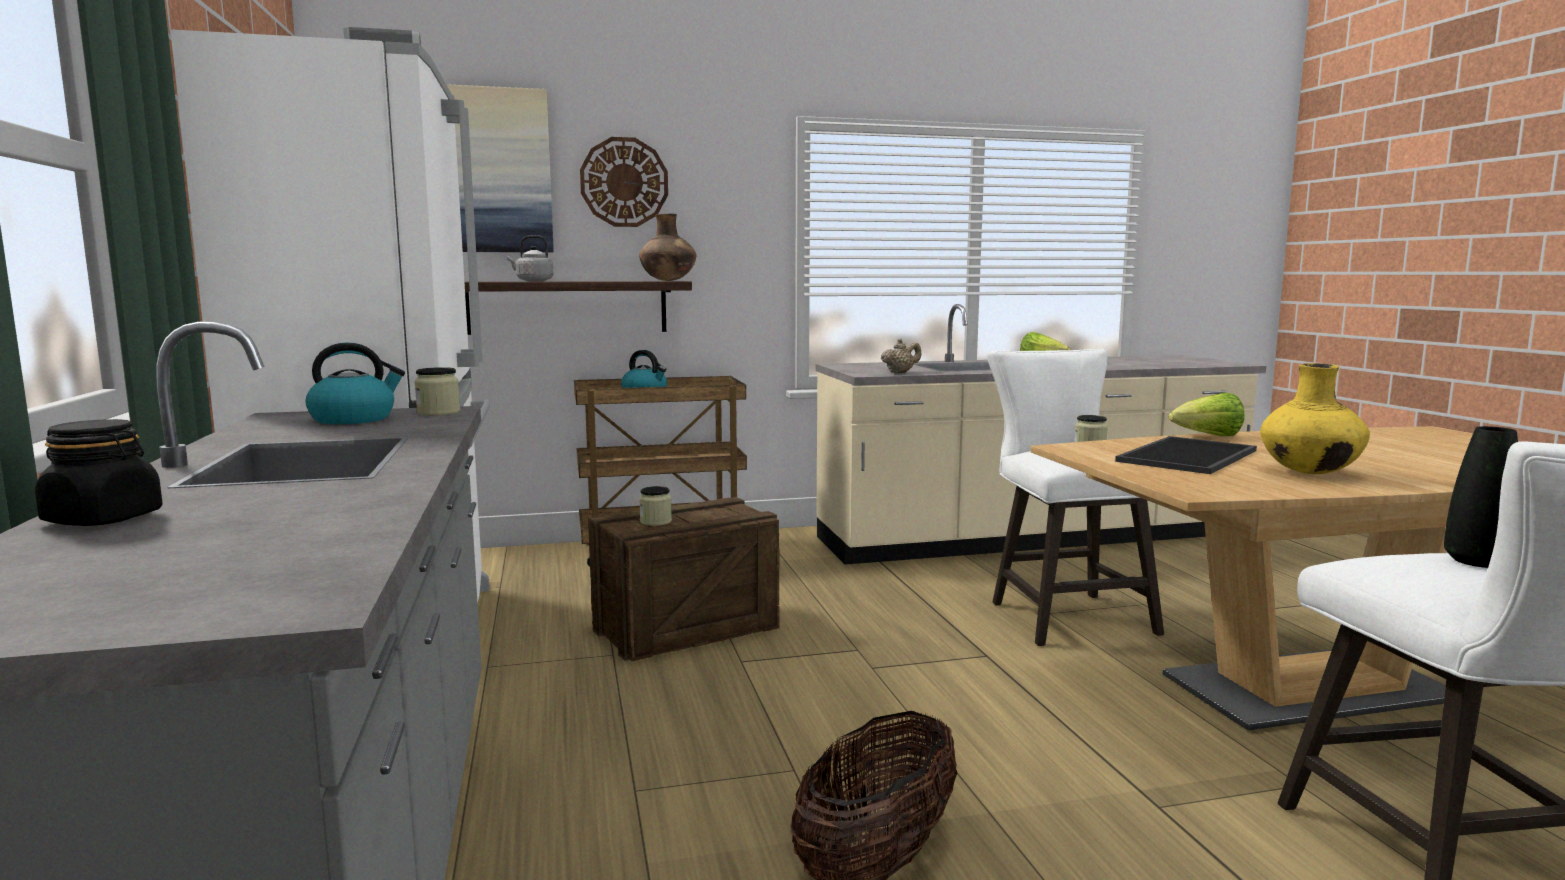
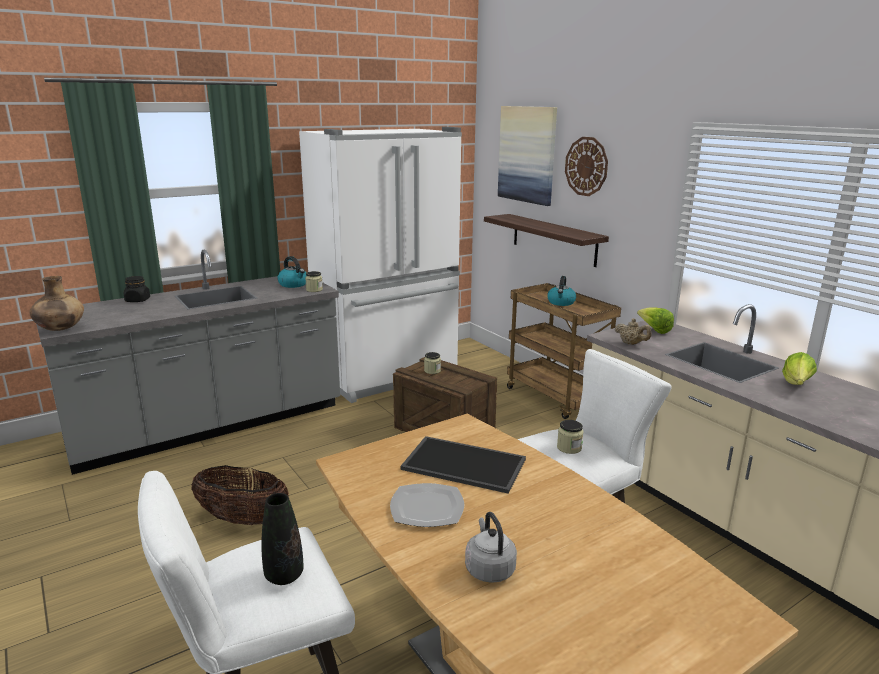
camera: 70 degrees right, 10 degrees up
(532, 281) = (527, 222): grey kettle -> grey kettle (489, 568)
(668, 280) = (583, 236): brown vase -> brown vase (60, 329)
(1208, 436) = (562, 476): lettuce -> lettuce (654, 330)
(1309, 472) = (428, 508): yellow vase -> plate

